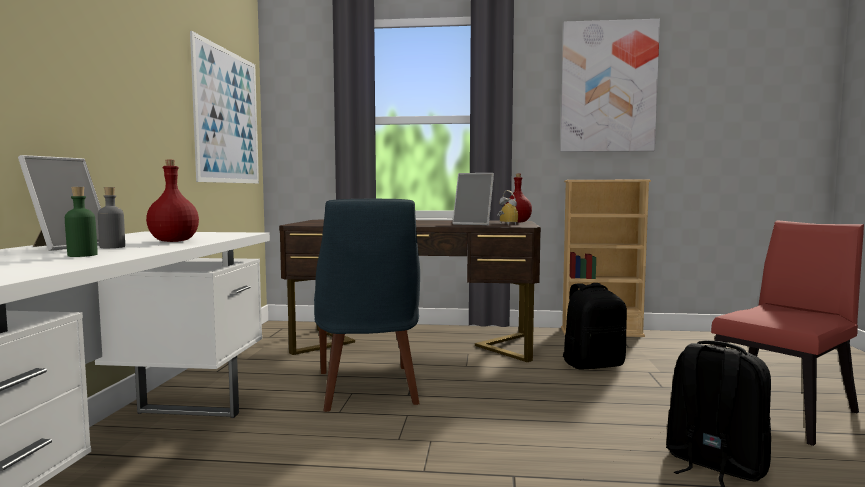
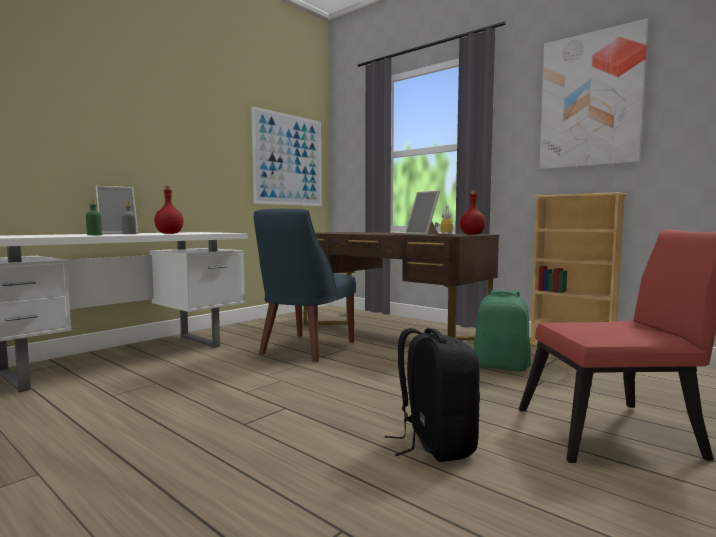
camera: 35 degrees right, 0 degrees up
(593, 364) = (501, 366): black backpack -> green backpack

